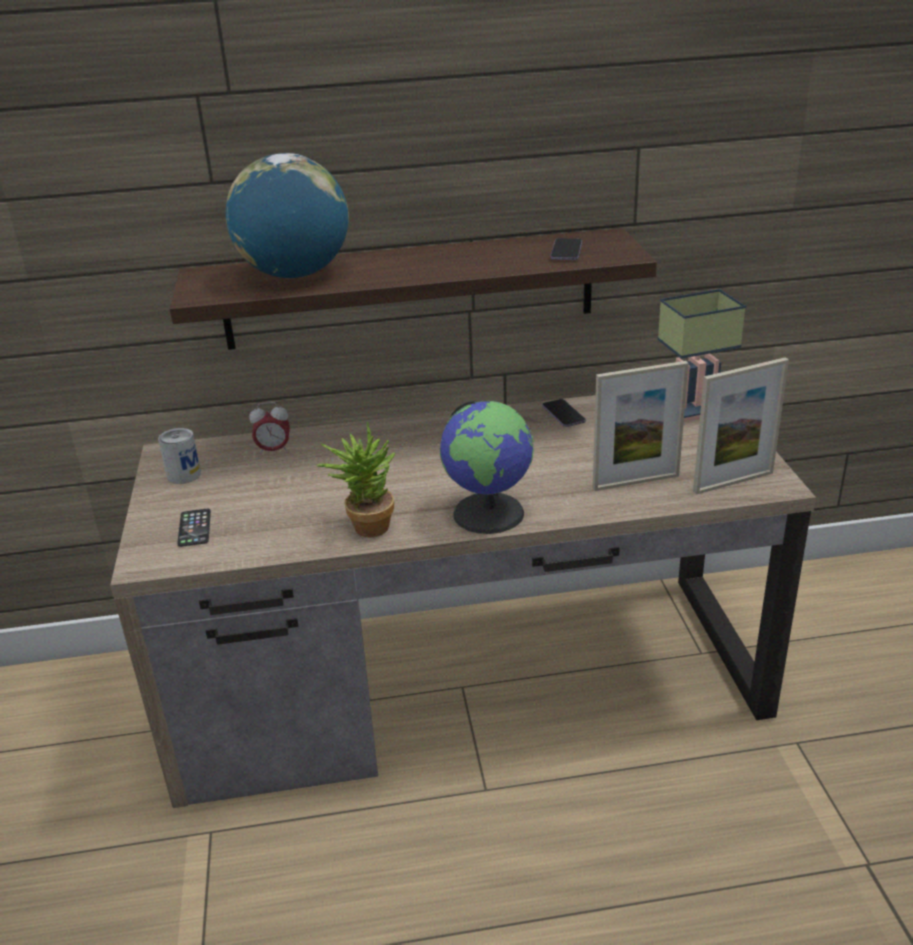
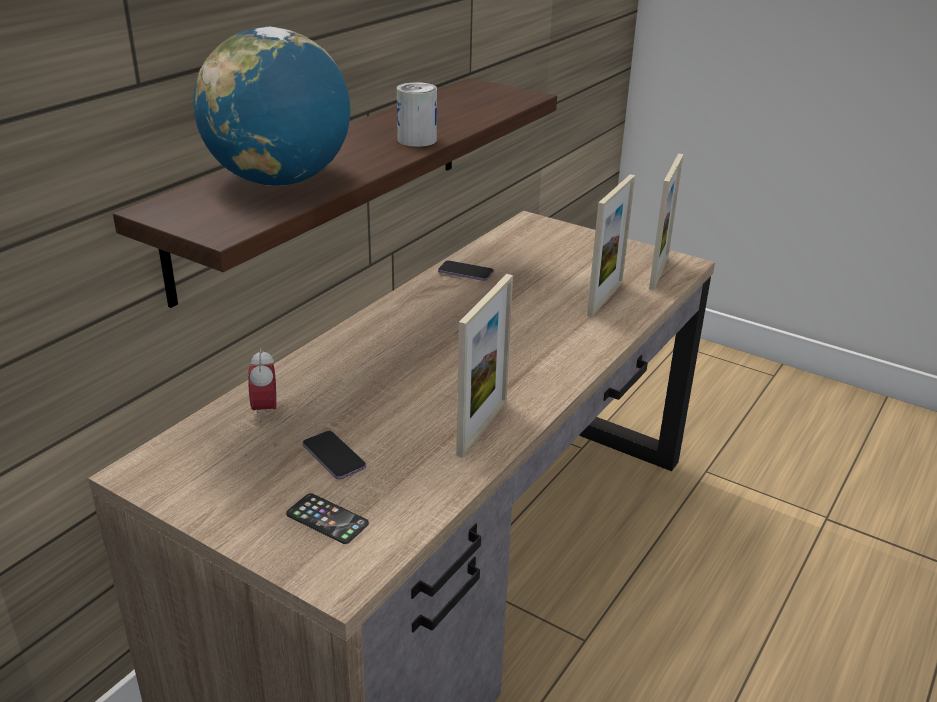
camera: 50 degrees left, 0 degrees up
(184, 475) = (208, 480): can -> can (417, 140)
(274, 450) = (265, 410): alarm clock -> alarm clock turned 135 degrees clockwise
(365, 526) = (482, 427): potted plant -> picture frame
(489, 512) = (554, 367): globe -> none
(566, 251) = (475, 103): phone -> phone (334, 457)
(693, 407) = (543, 233): table lamp -> none

